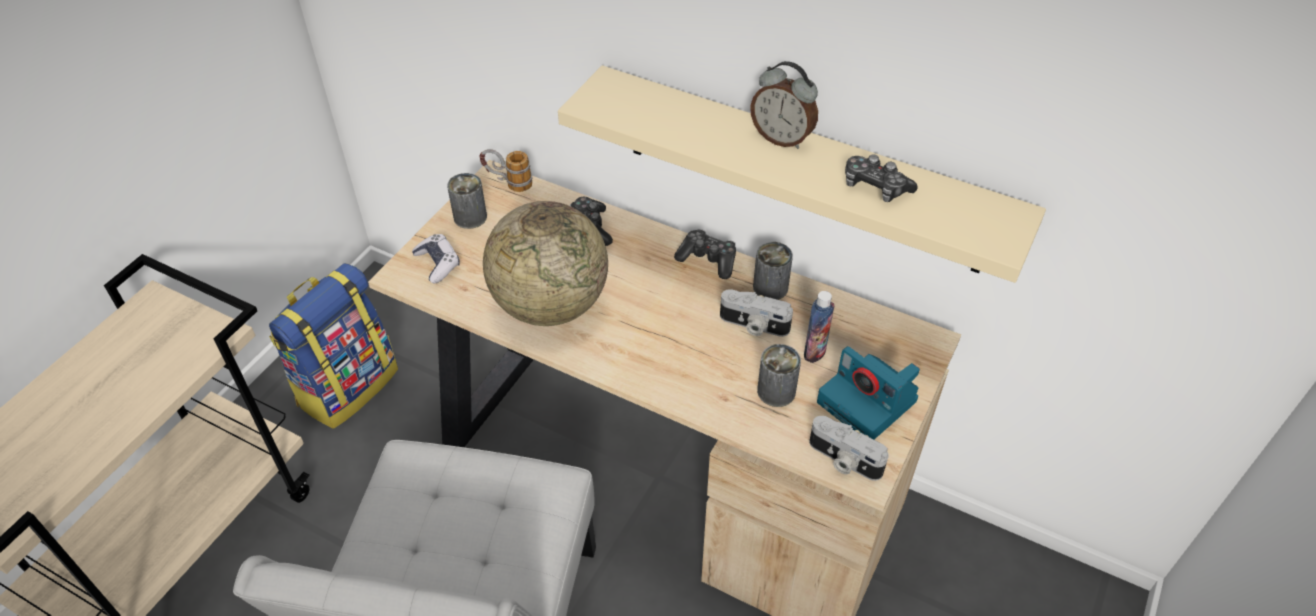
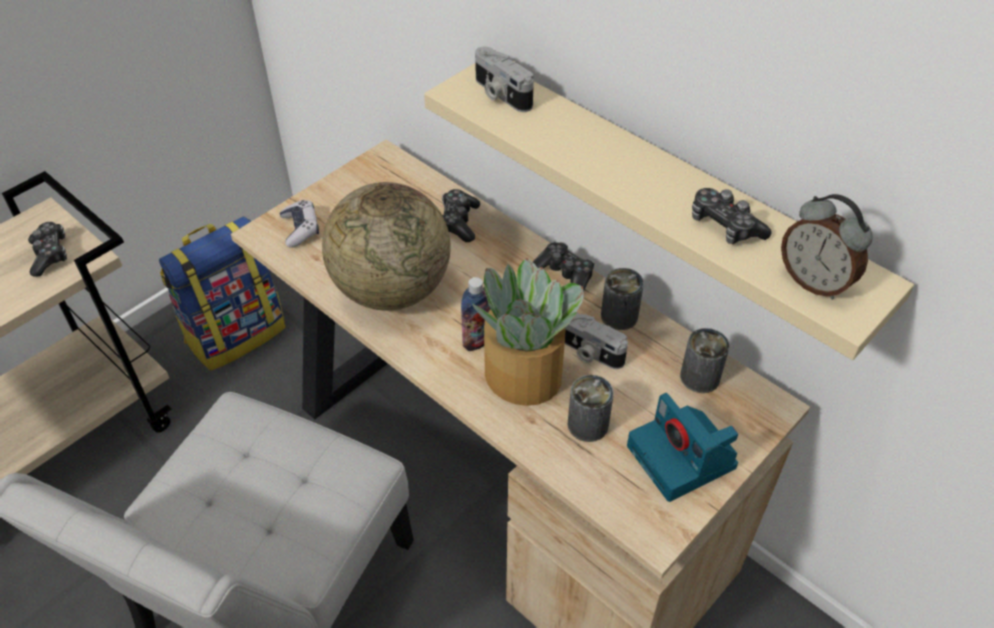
camera: 15 degrees right, 0 degrees up
(176, 338) = (50, 254): none -> game controller
(470, 217) = (347, 190): can -> can (700, 377)
(508, 183) = (395, 165): mug -> none
(704, 360) = (524, 377): none -> potted plant
(782, 138) = (642, 158): alarm clock -> alarm clock (814, 282)
(814, 351) = (643, 392): bottle -> bottle (476, 341)
(843, 460) = (634, 513): camera -> camera (500, 94)

